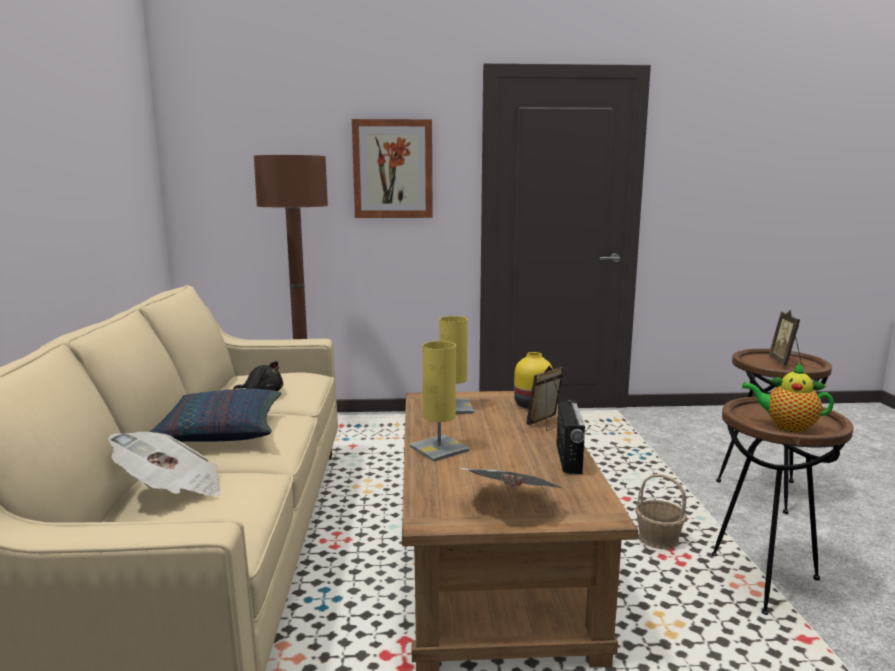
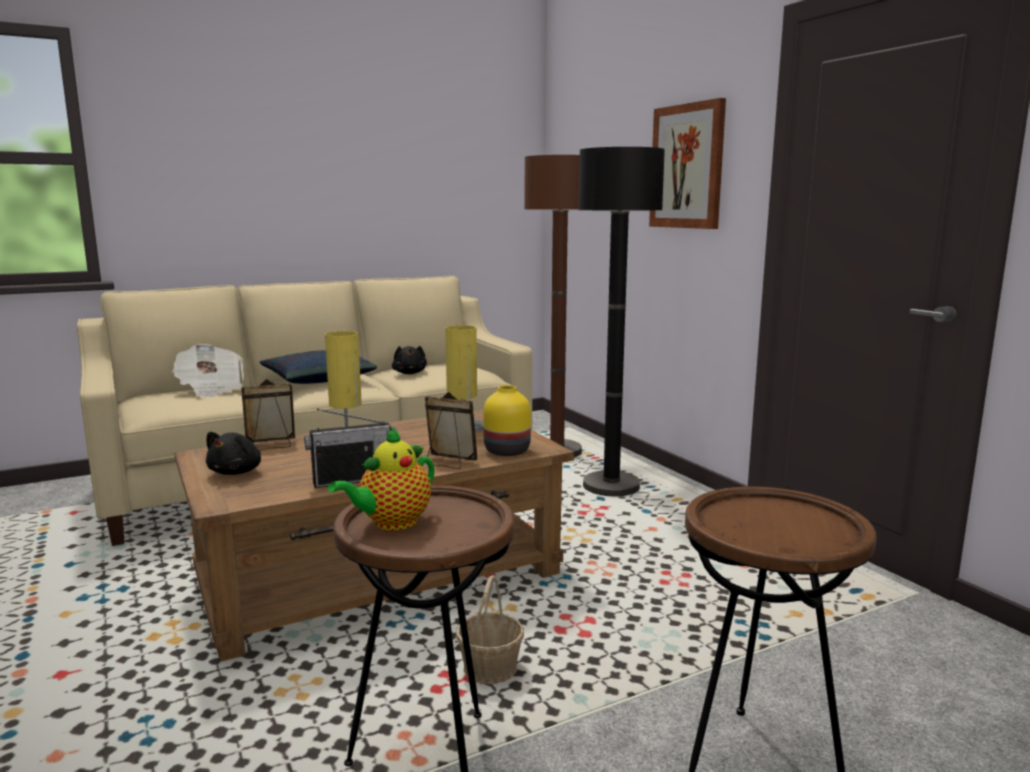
camera: 65 degrees right, 0 degrees up
(404, 436) = (611, 487): none -> black floor lamp
(512, 503) = (237, 472): newspaper -> black plush toy
(785, 363) = (780, 528): picture frame -> picture frame (271, 445)
(786, 426) = (391, 523): teapot -> teapot turned 135 degrees counterclockwise

